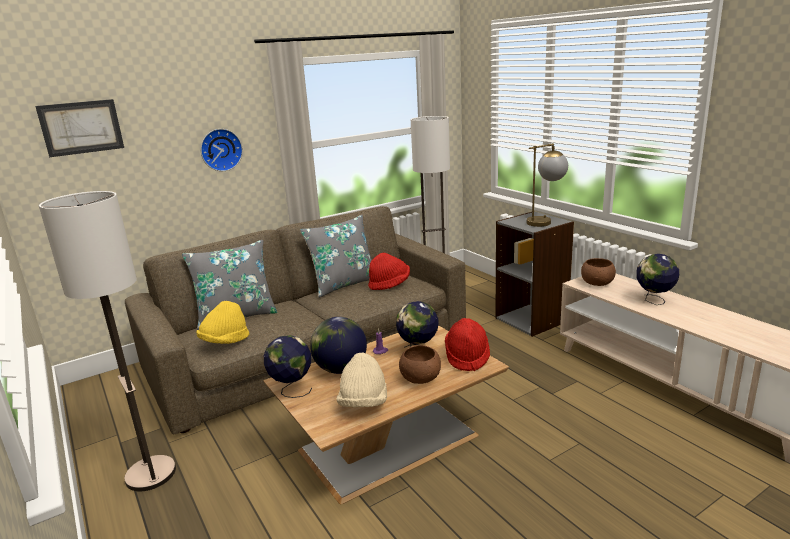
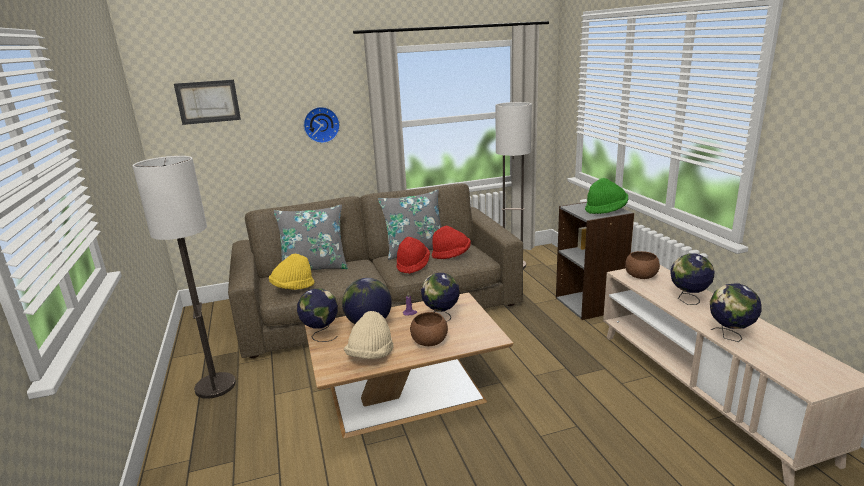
camera: 15 degrees right, 0 degrees up
(467, 357) = (481, 329): red hat -> red hat (413, 265)
(545, 221) = (606, 210): table lamp -> green hat
(711, 329) = (729, 336): none -> globe

